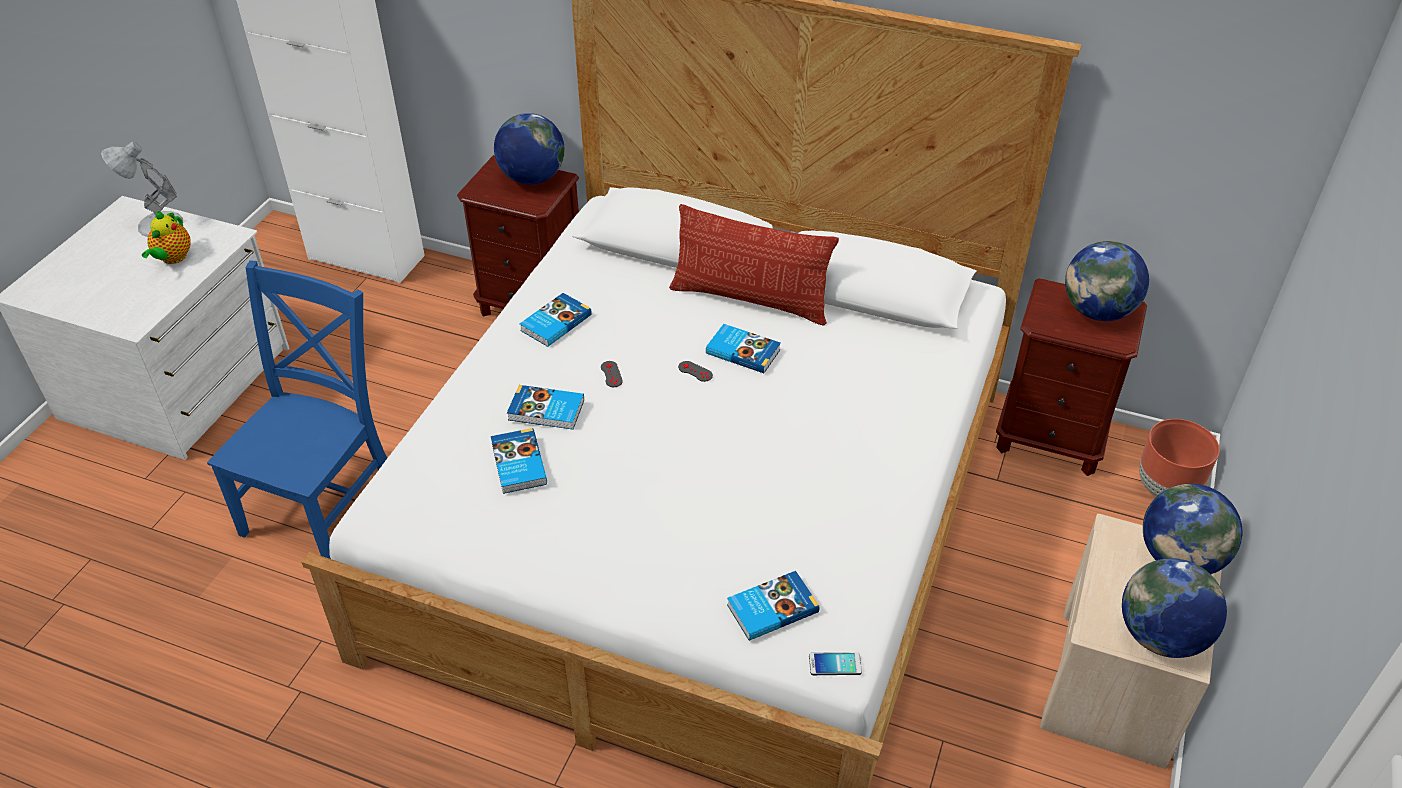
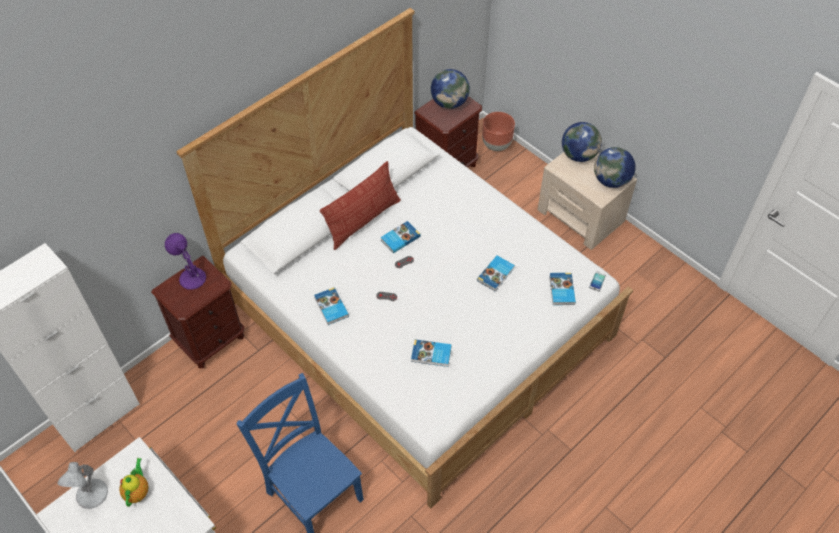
camera: 65 degrees left, 10 degrees up
(173, 258) = (138, 491): teapot -> teapot turned 120 degrees counterclockwise
(532, 178) = (191, 277): globe -> purple table lamp
(546, 411) = (399, 331): book -> book (496, 274)

